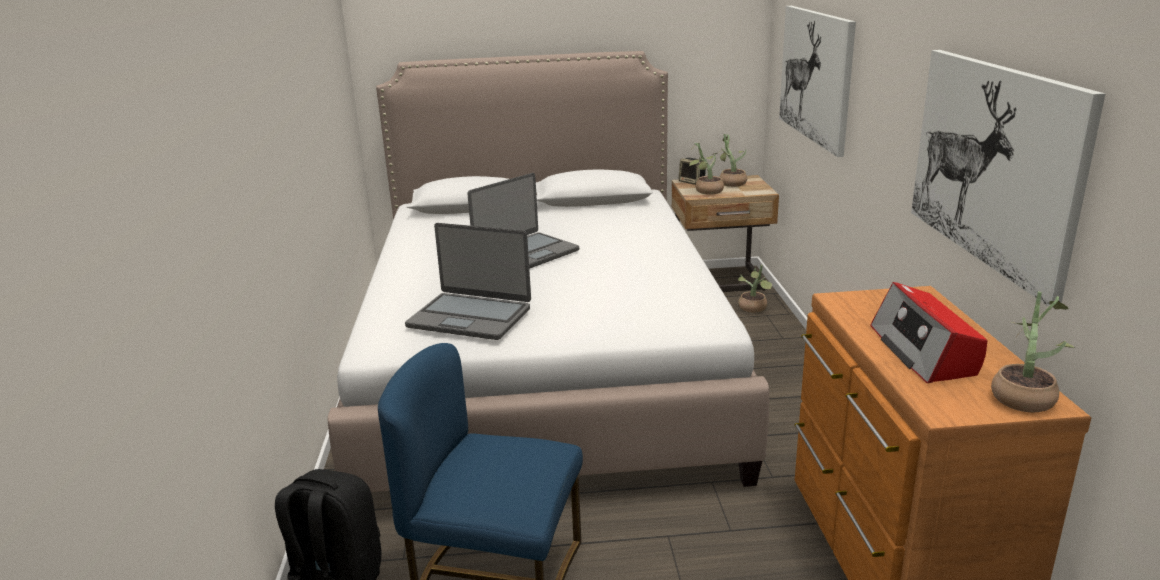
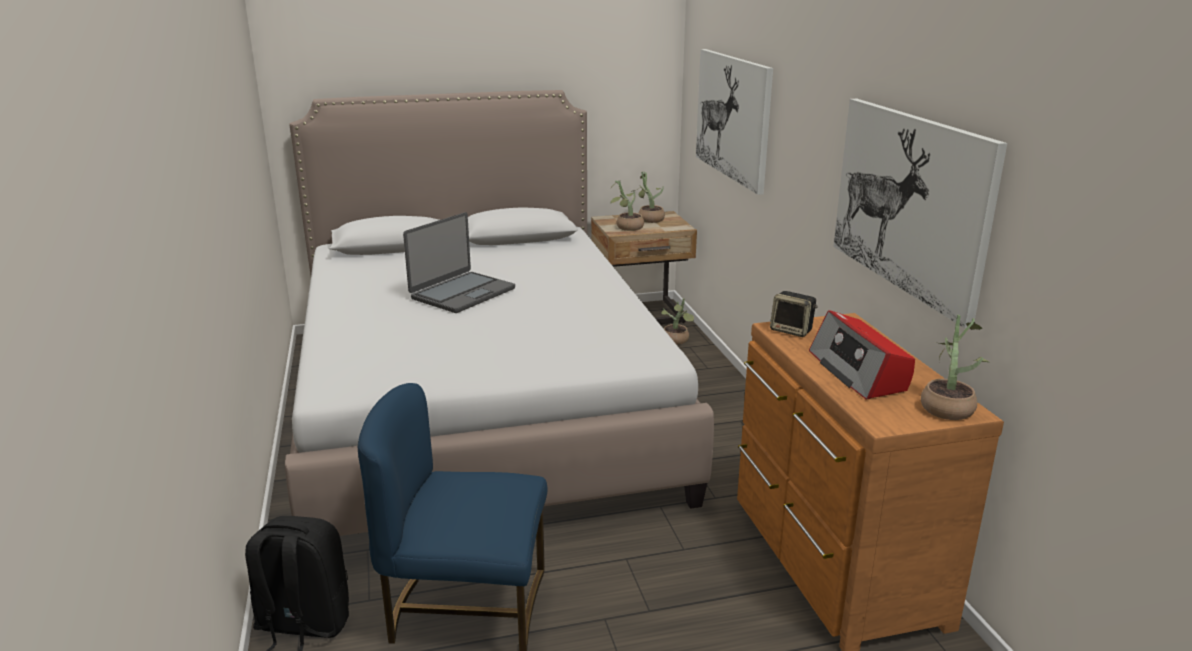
camera: 10 degrees left, 0 degrees up
(470, 317) = (420, 357): laptop -> none
(692, 182) = (612, 218): speaker -> speaker (792, 330)

